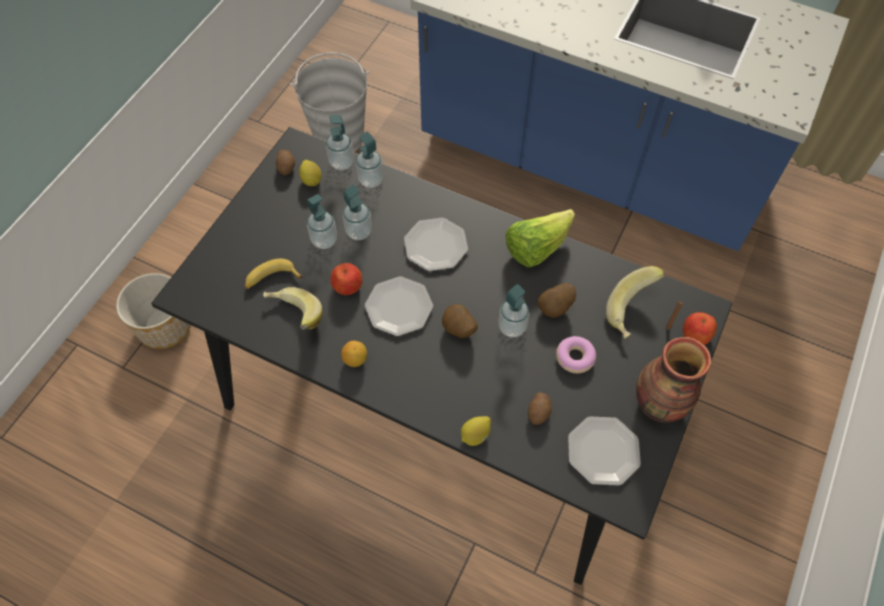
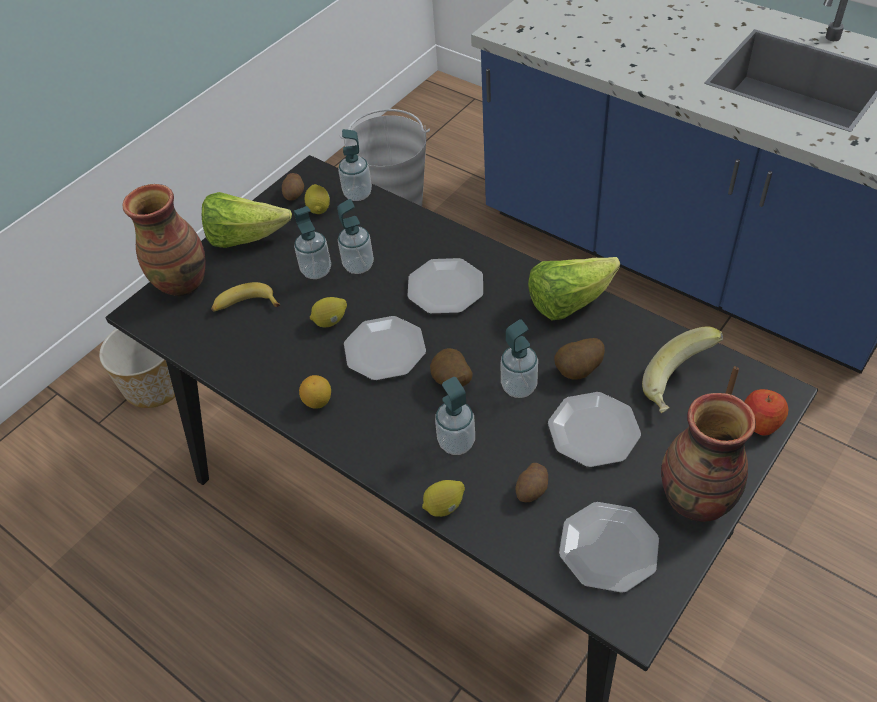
camera: 15 degrees right, 10 degrees down
(210, 262) = (183, 282): none -> vase
(254, 214) = (245, 237): none -> lettuce
(294, 317) = (259, 348): banana -> none
(348, 286) = (330, 321): apple -> lemon
(371, 180) = (386, 214): soap dispenser -> soap dispenser (456, 442)
(575, 357) = (593, 430): donut -> plate

